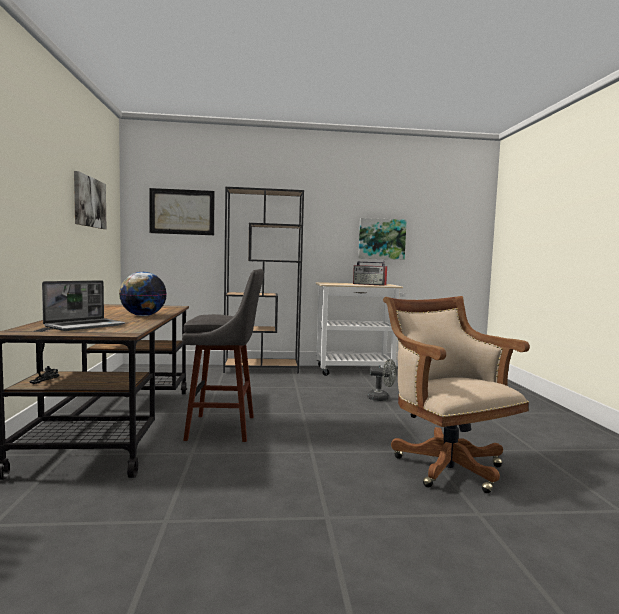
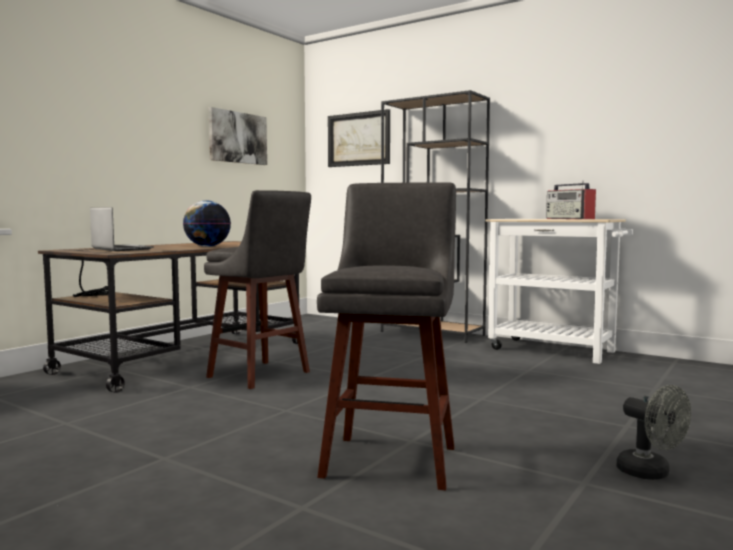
camera: 40 degrees right, 0 degrees up
(85, 326) = (120, 249): laptop -> laptop turned 120 degrees counterclockwise
(381, 239) = (611, 148): picture -> none
(381, 398) = (506, 382): grey fan -> grey fan (651, 473)
(445, 466) = (392, 459): office chair -> grey stool

